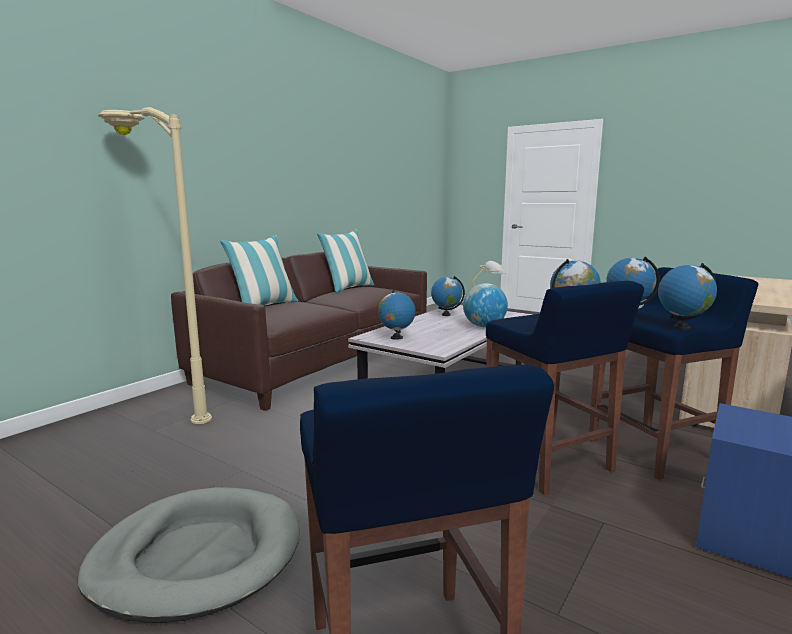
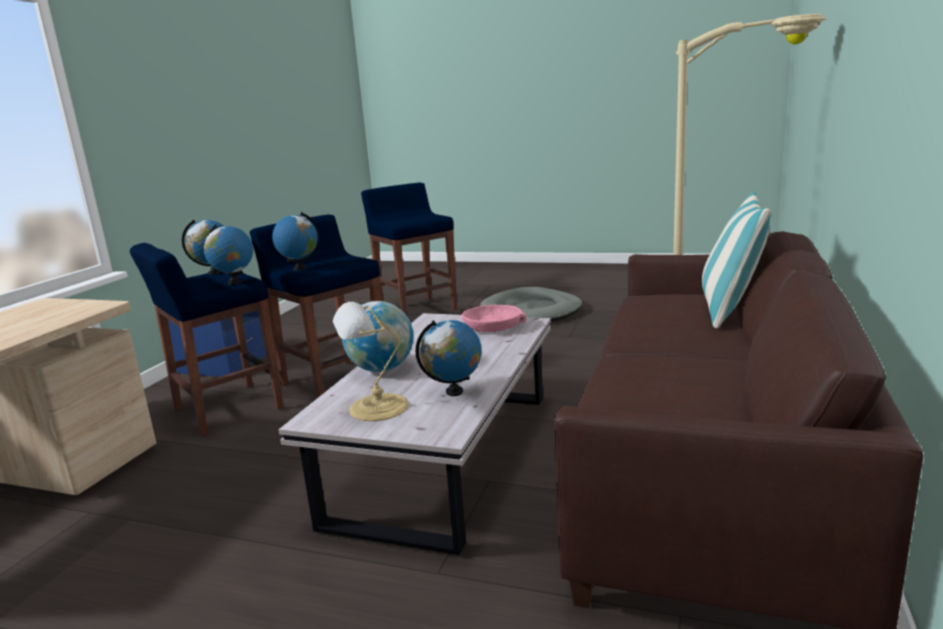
camera: 165 degrees right, 5 degrees up
(348, 288) = (737, 397): pillow -> none
(396, 338) = (493, 327): globe -> pink bowl

